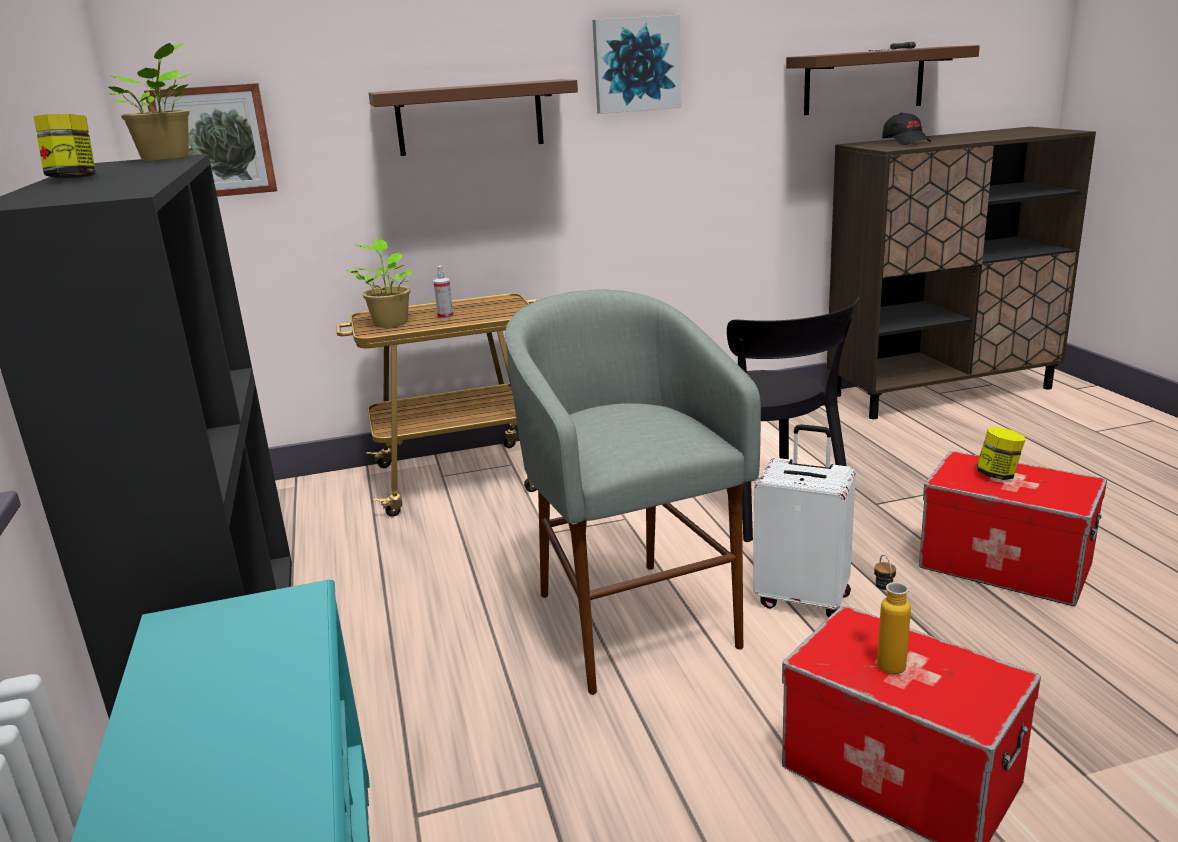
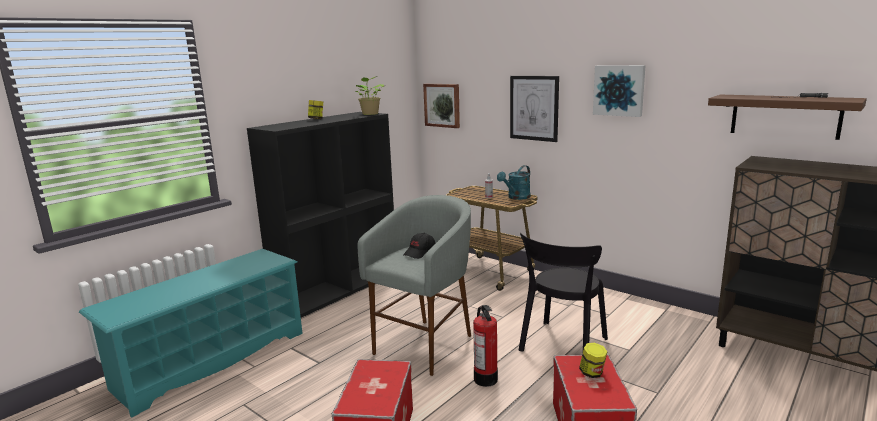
camera: 55 degrees right, 5 degrees down
(390, 323) = (470, 193): potted plant -> none
(470, 118) = (534, 108): brown shelf -> picture
(495, 303) = (516, 197): none -> turquoise watering can
(803, 598) = (485, 379): white suitcase -> fire extinguisher
(885, 660) = (375, 379): bottle -> none
(906, 142) = (791, 164): black cap -> black cap (420, 252)

